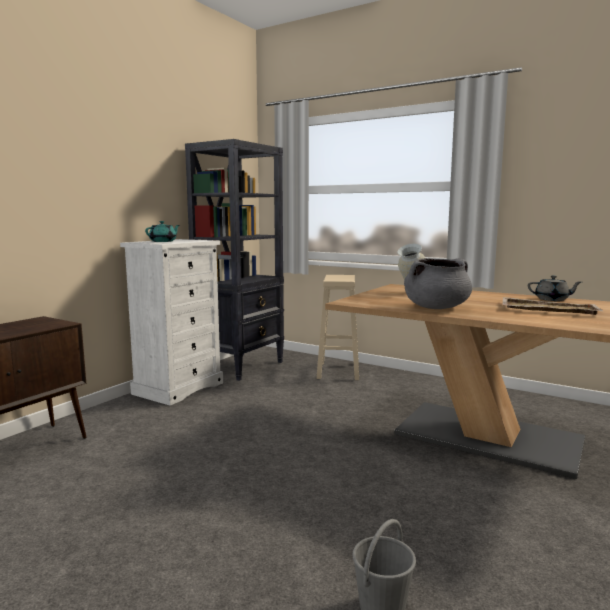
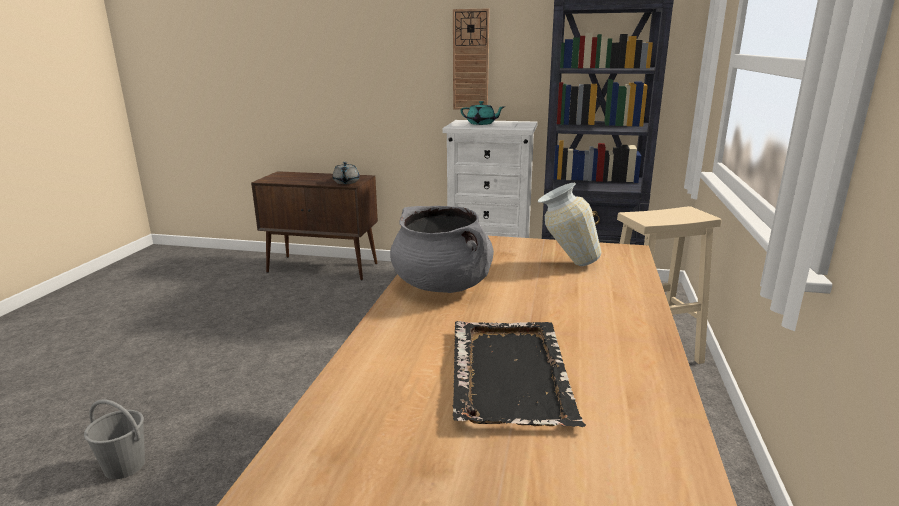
camera: 70 degrees right, 10 degrees up
(125, 185) = (470, 60): none -> wall clock
(547, 309) = (510, 373): beige tray -> black tray
(552, 299) = (642, 384): grey teapot -> grey teapot (346, 182)

